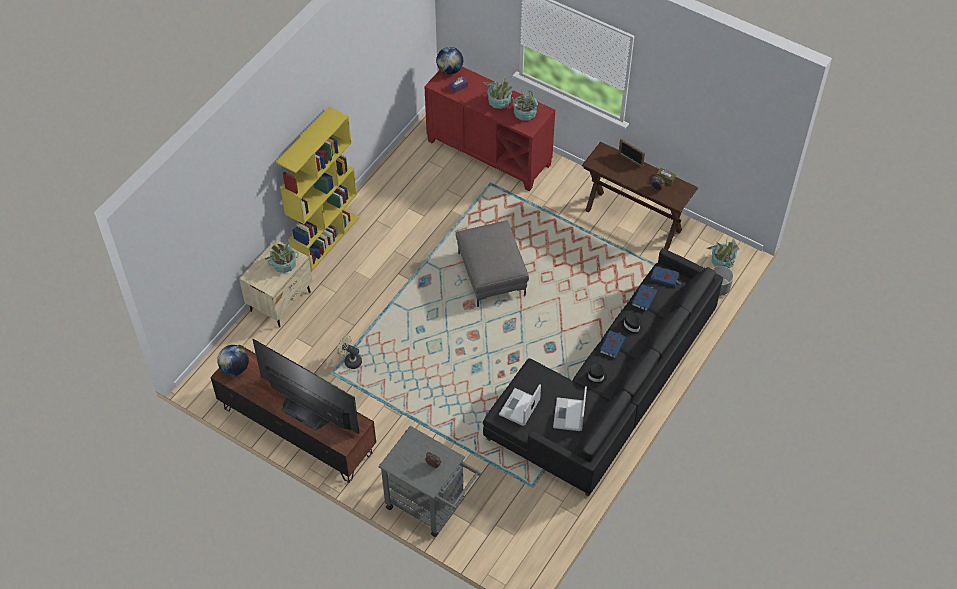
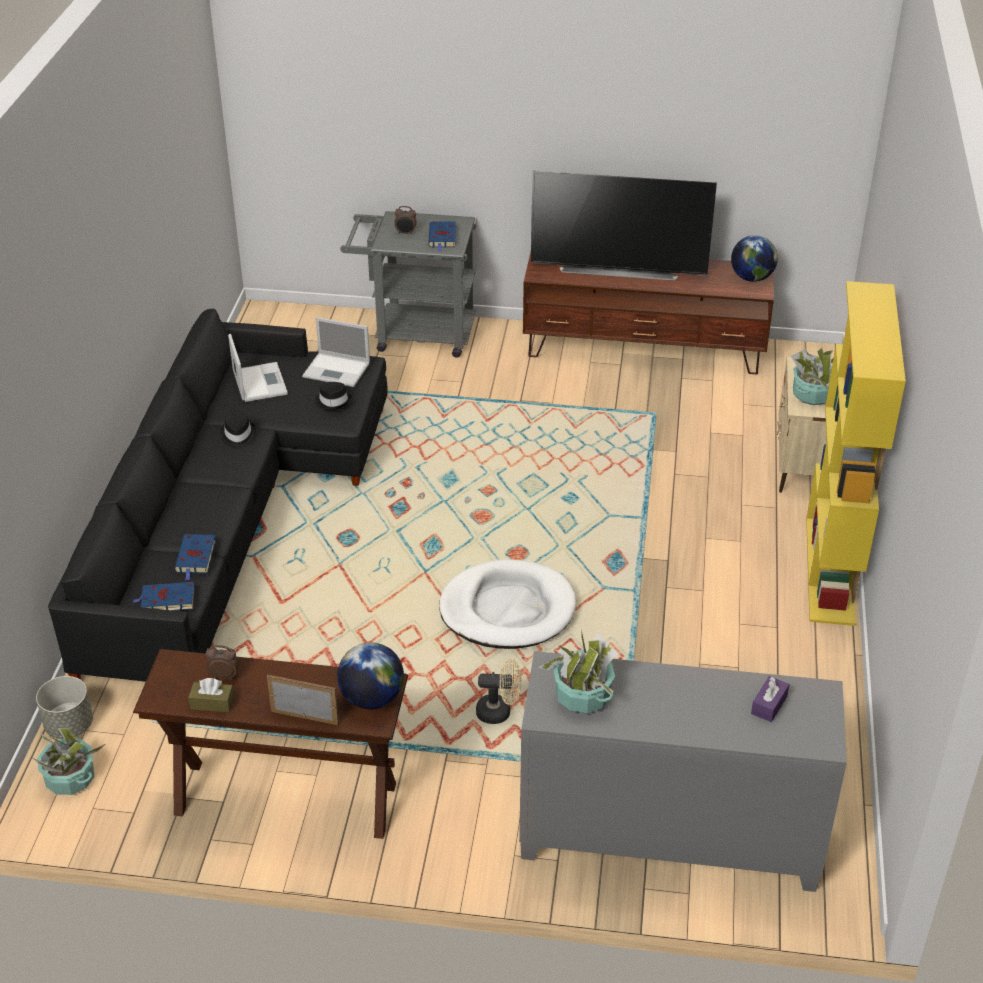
camera: 155 degrees right, 15 degrees down
(350, 360) = (642, 434): beige fan -> beige fan (499, 712)
(450, 70) = (821, 737): globe -> globe (372, 698)
(489, 152) = (669, 836): red cabinet -> grey cabinet
(492, 275) = (507, 609): grey ottoman -> white dog bed
(499, 101) = (656, 703): potted plant -> none
(519, 408) = (337, 370): laptop -> laptop turned 105 degrees clockwise
(612, 344) = (227, 480): blue book -> blue book (442, 238)
(632, 326) = (203, 511): black hat -> black hat (333, 401)

